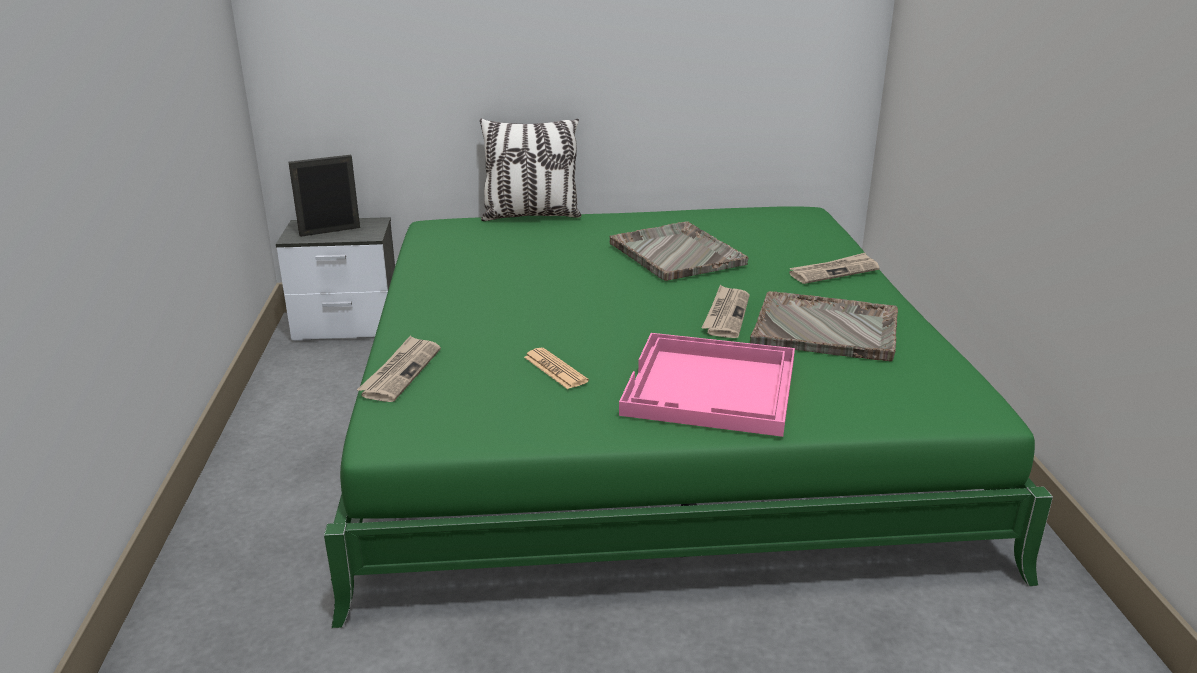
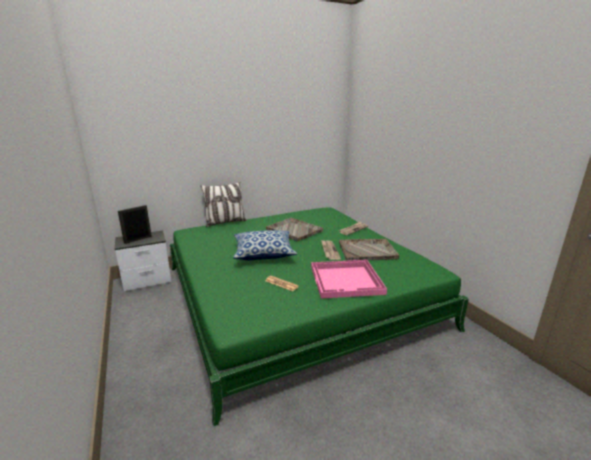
camera: 20 degrees left, 5 degrees down
(400, 372) = (215, 297): newspaper -> none
(565, 298) = (264, 253): none -> pillow

